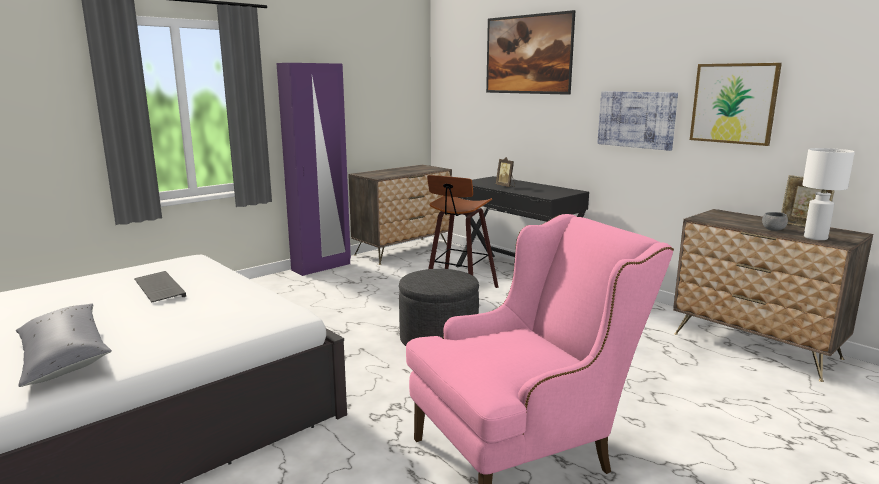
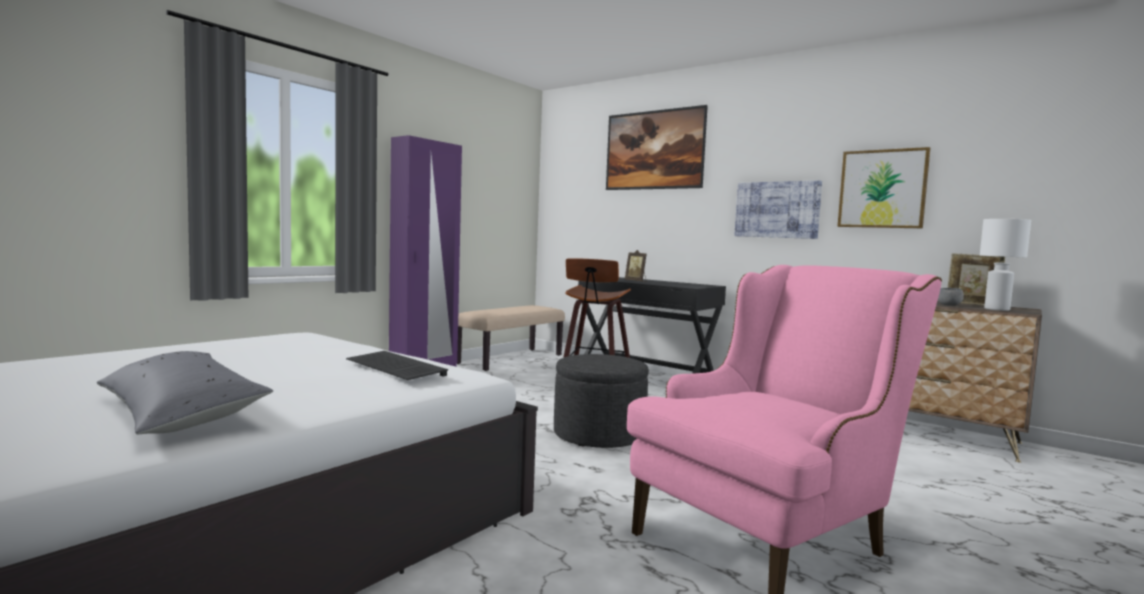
camera: 10 degrees left, 10 degrees down
(158, 288) = (276, 355): keyboard -> keyboard (393, 368)
(403, 250) = (510, 359): dresser -> beige bench

